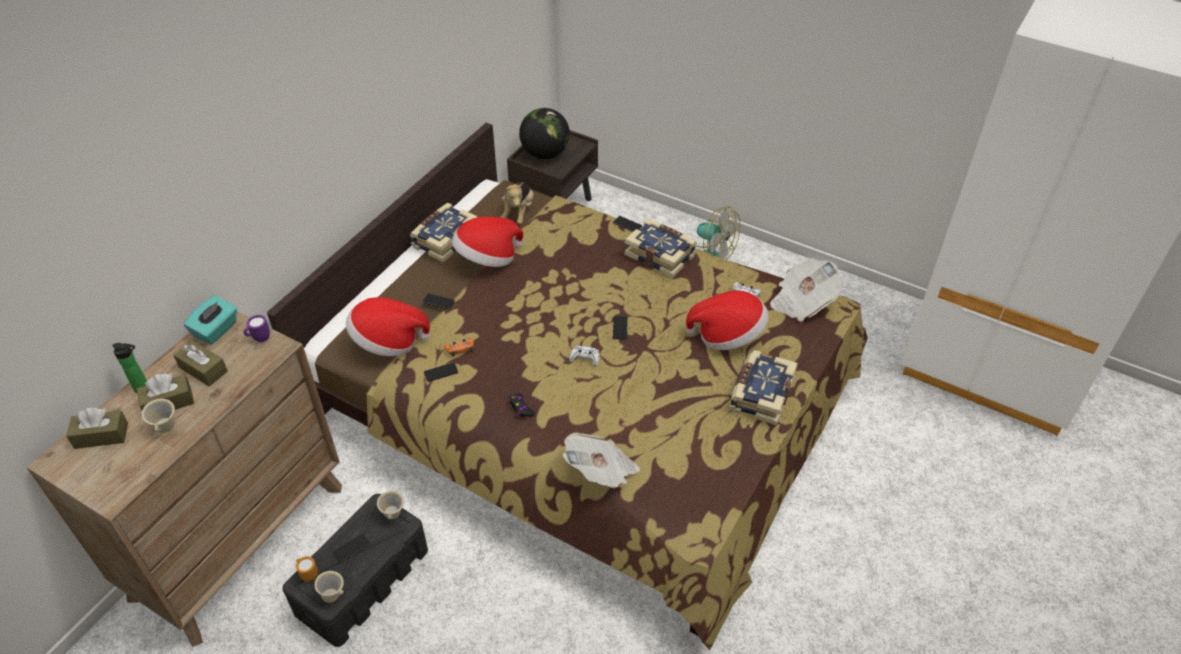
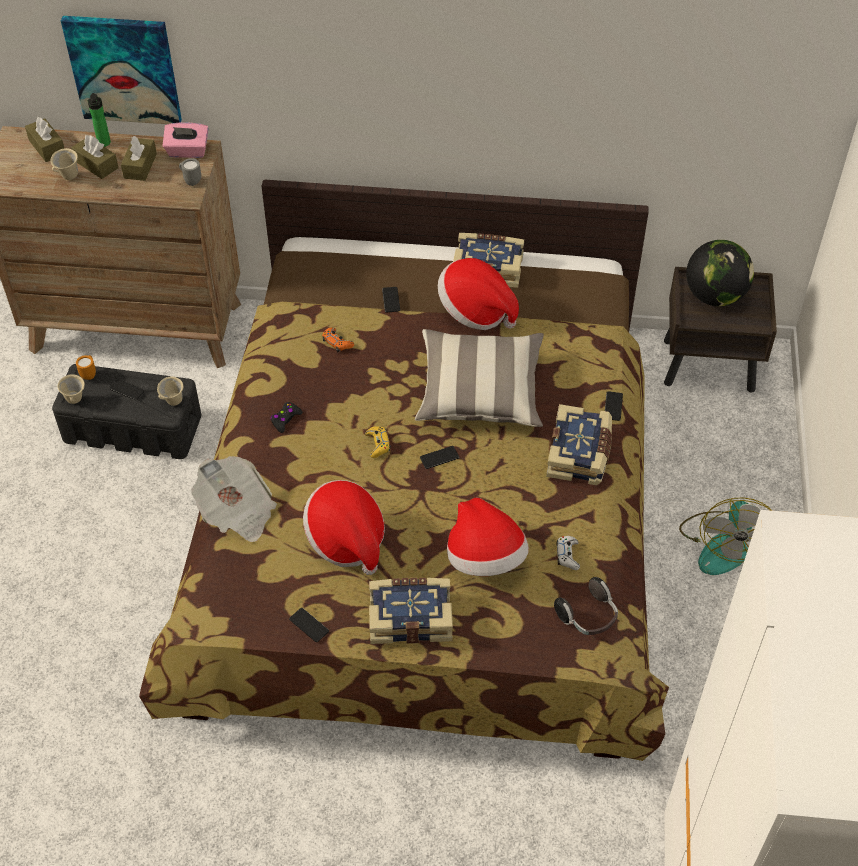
camera: 65 degrees right, 5 degrees up
(123, 300) = (124, 69): none -> picture
(216, 330) = (187, 151): turquoise tissue box -> pink tissue box
(259, 339) = (191, 181): purple mug -> grey mug
(388, 342) = (316, 288): hat -> hat (346, 540)
(441, 372) = (299, 342): phone -> phone (309, 625)
(518, 212) = (574, 308): plush toy -> none
(570, 284) = (480, 391): none -> pillow
(585, 358) = (378, 444): white game controller -> yellow game controller
(802, 302) = (588, 617): newspaper -> headphones

